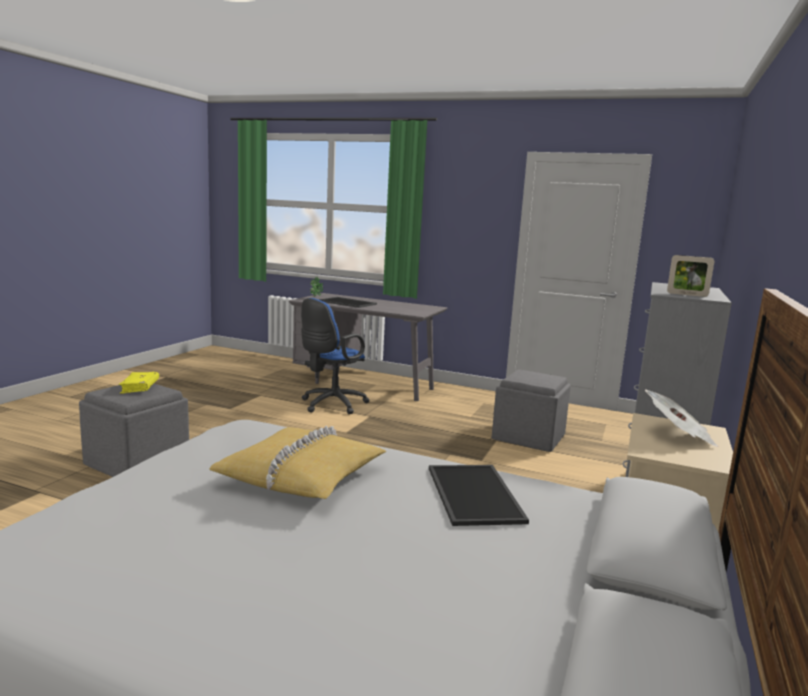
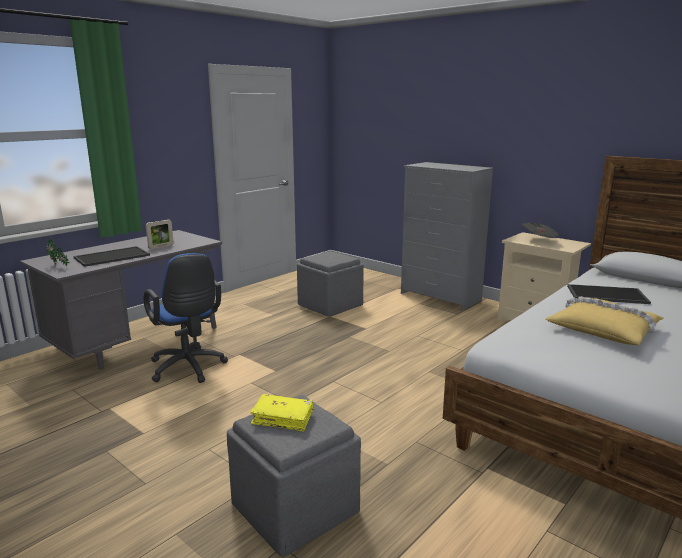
camera: 70 degrees left, 5 degrees up
(687, 294) = (468, 168): picture frame -> picture frame (161, 247)

